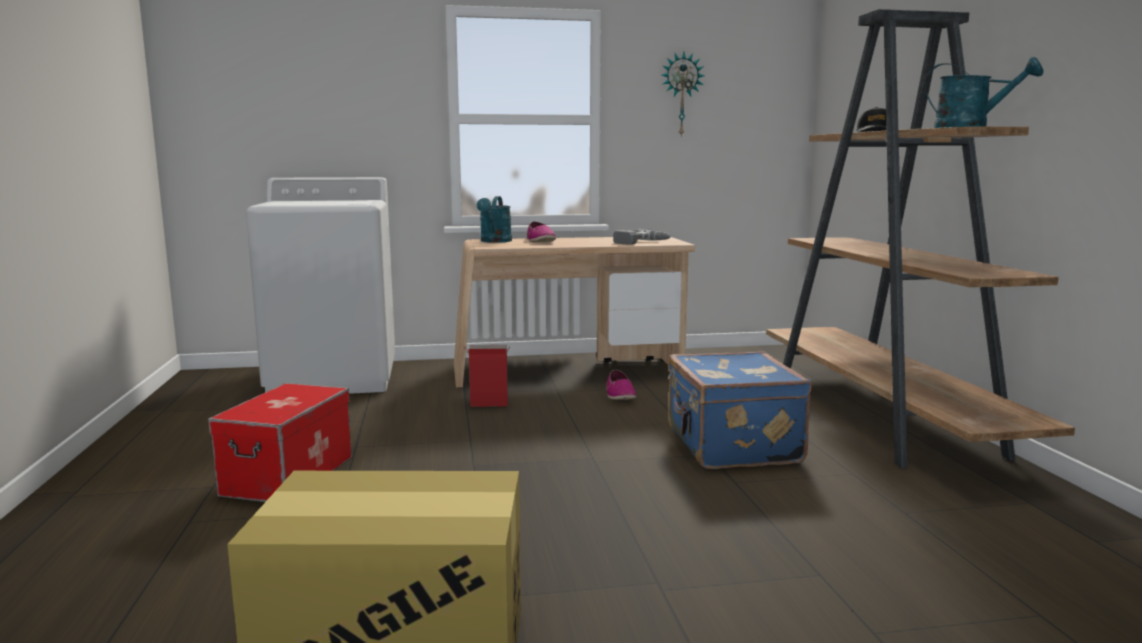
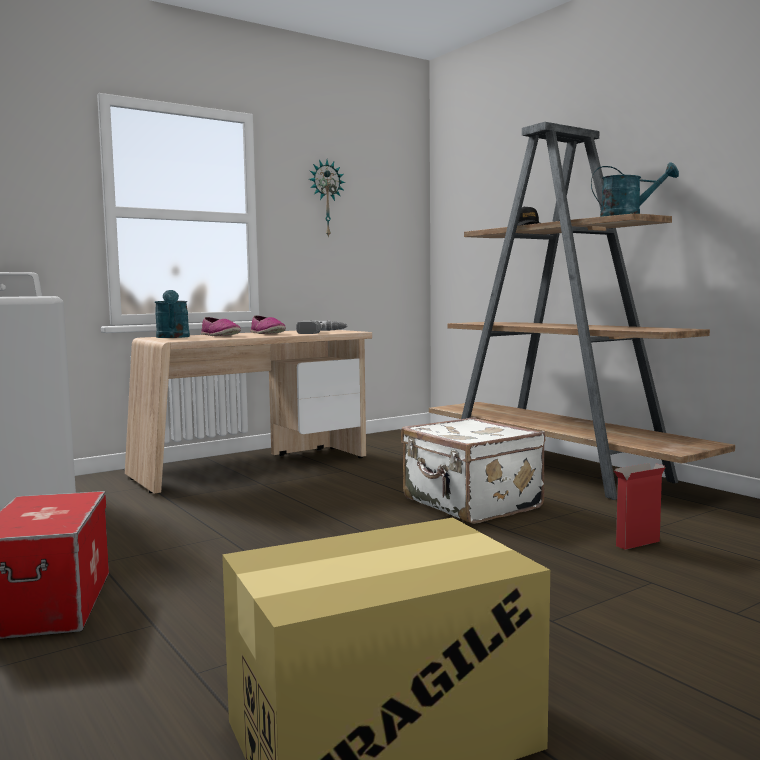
camera: 25 degrees left, 5 degrees down
(488, 405) = (205, 504): cardboard box -> cardboard box (637, 544)
(619, 395) = (326, 479): shoe -> shoe (267, 333)
(730, 446) = (470, 504): blue suitcase -> white suitcase

